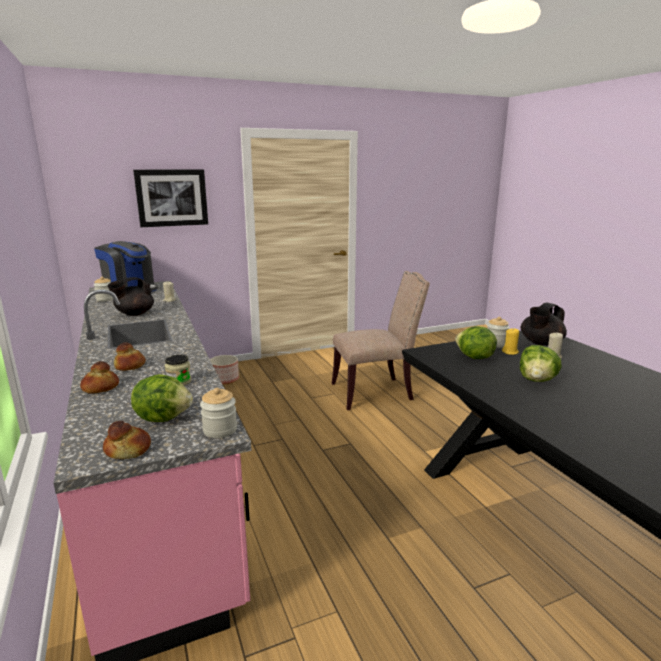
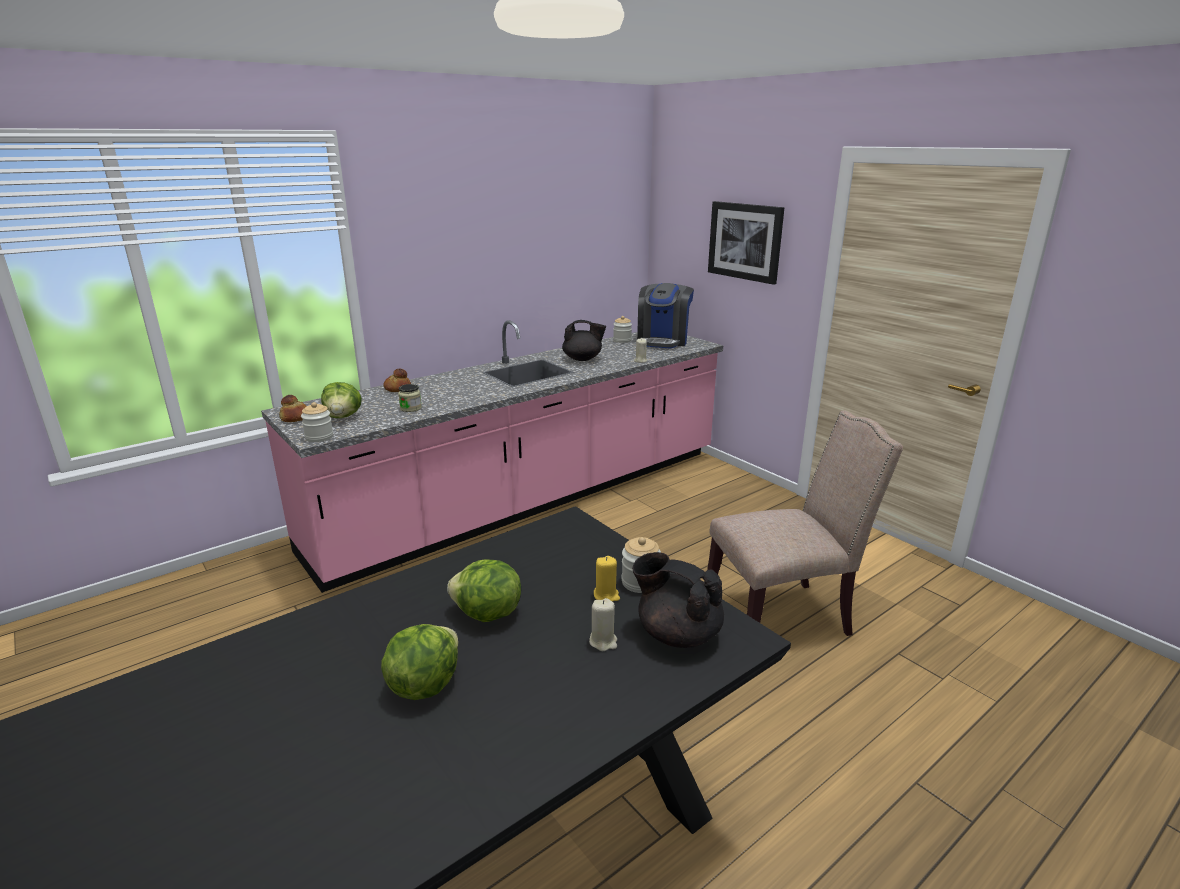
camera: 75 degrees right, 5 degrees up
(130, 366) = (444, 387): bread -> none
(134, 314) = (583, 359): black teapot -> black teapot turned 150 degrees clockwise
(224, 379) = (717, 490): planter -> none
(375, 392) = (782, 616): beige chair -> beige chair turned 75 degrees counterclockwise
(474, 357) = (566, 561): lettuce -> lettuce (424, 684)

